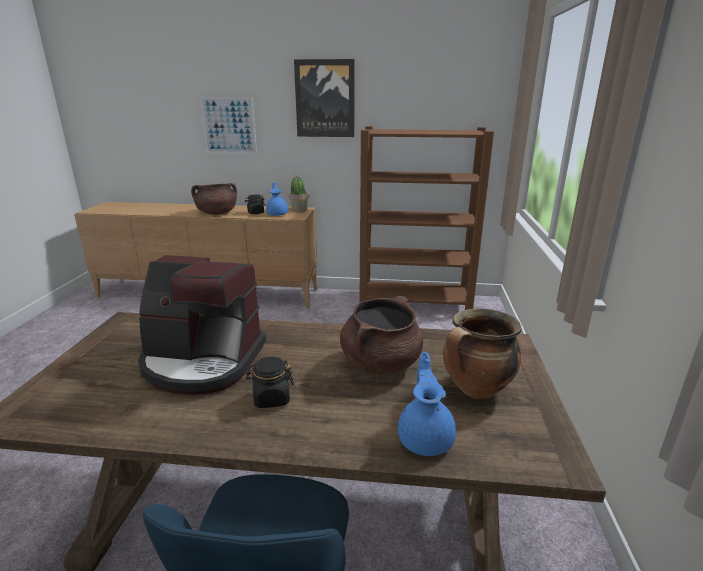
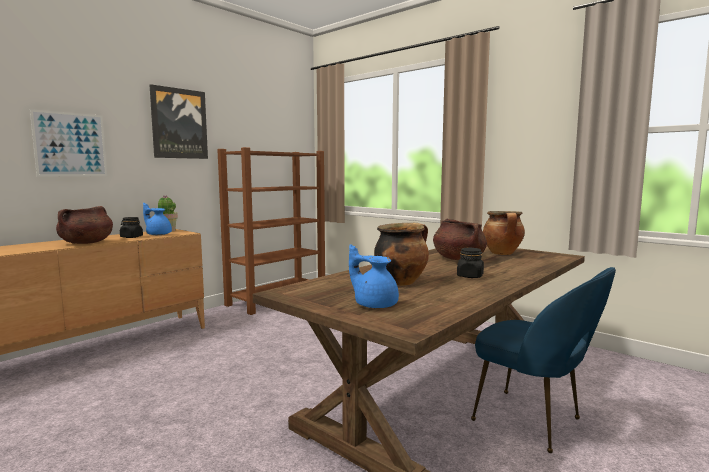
camera: 55 degrees left, 15 degrees down
(203, 362) = (401, 282): coffee machine -> cooking pot
(426, 438) = (534, 264): blue teapot -> blue teapot (374, 304)

